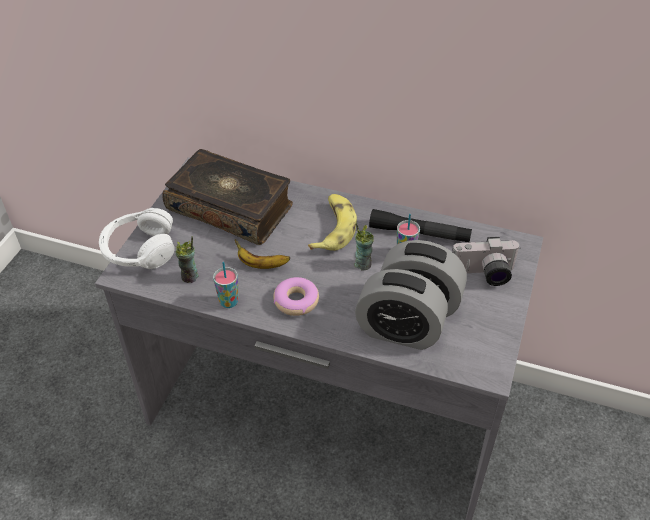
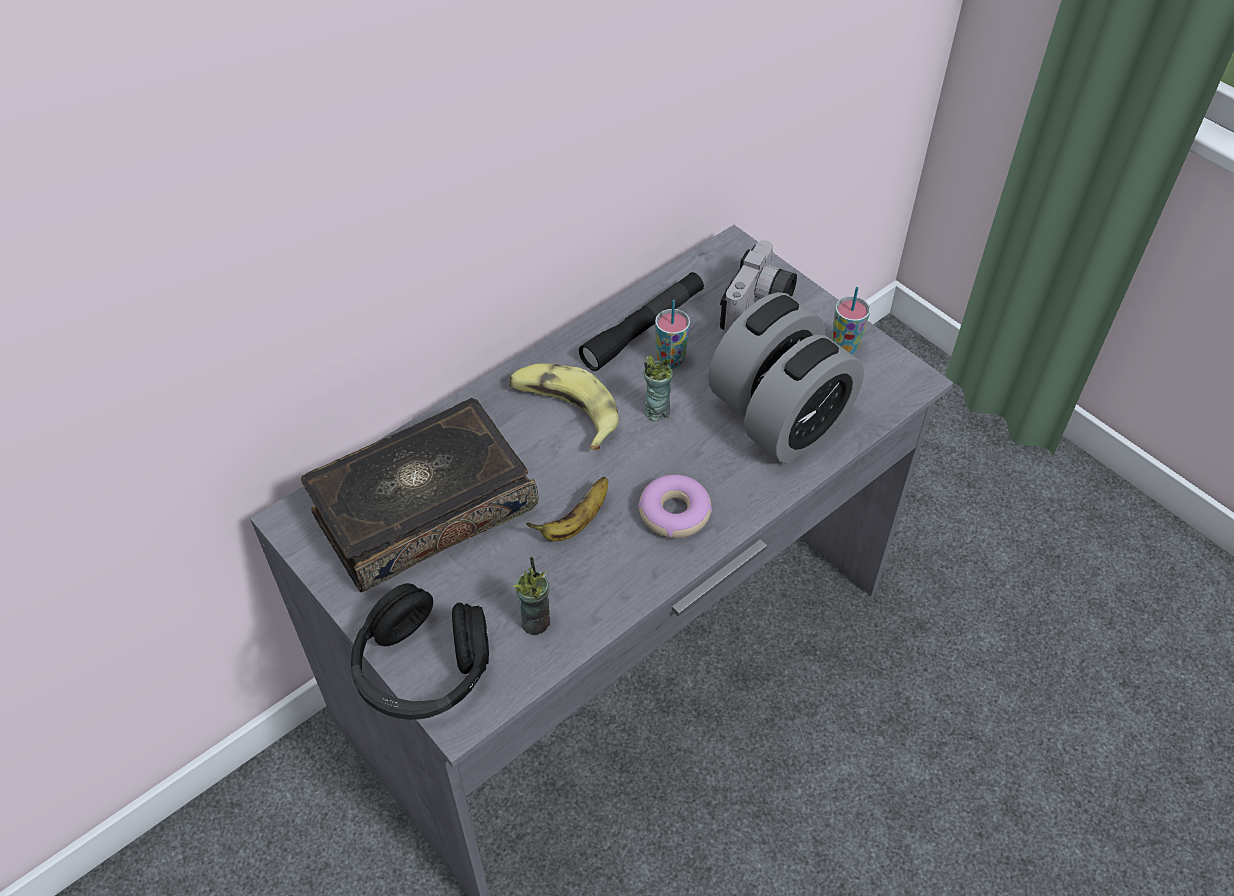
camera: 60 degrees left, 5 degrees up
(139, 249) = (422, 668): white headphones -> black headphones
(229, 302) = (622, 592): cup -> cup (844, 347)

